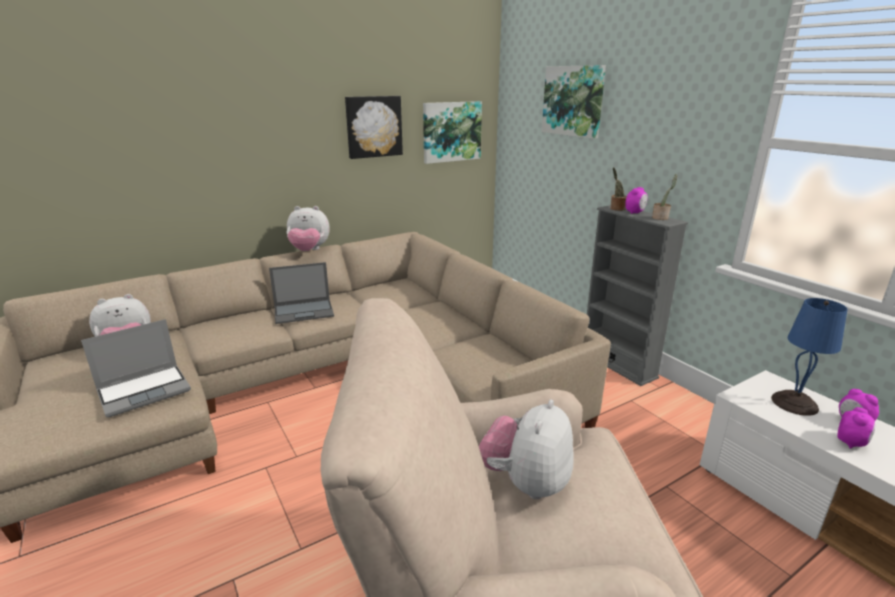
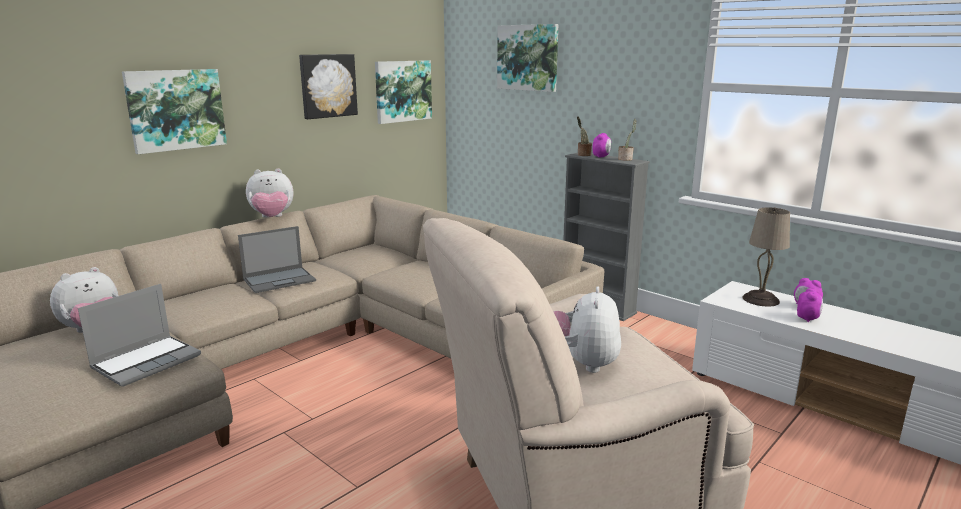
camera: 15 degrees left, 5 degrees down
(223, 149) = (176, 109): none -> picture
(795, 404) = (761, 300): blue table lamp -> beige table lamp

